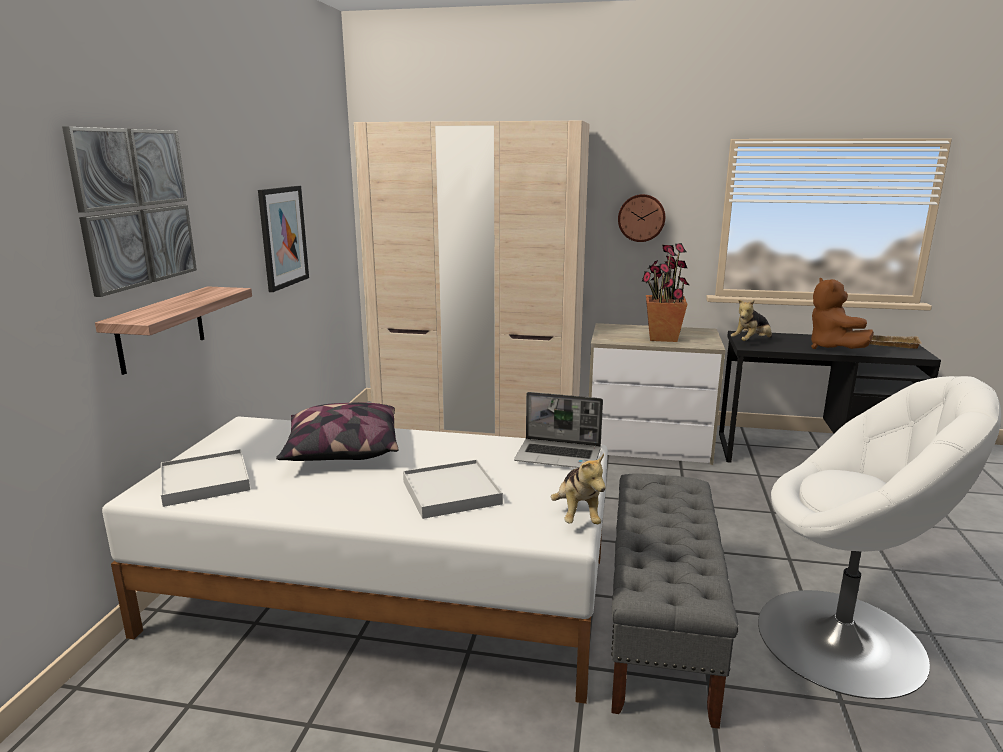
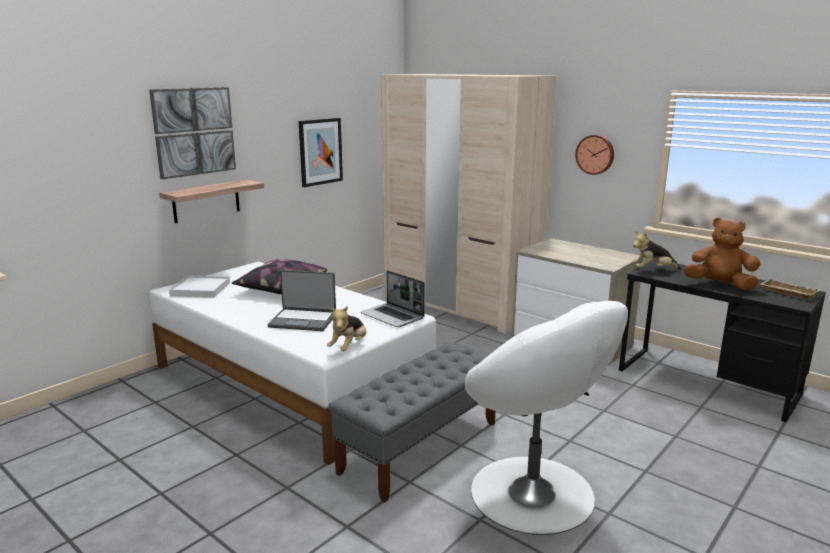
camera: 30 degrees right, 0 degrees up
(451, 492) = (303, 320): white tray -> laptop
(662, 338) = (580, 255): potted plant -> none
(832, 348) = (719, 285): brown plush toy -> brown plush toy turned 90 degrees clockwise

